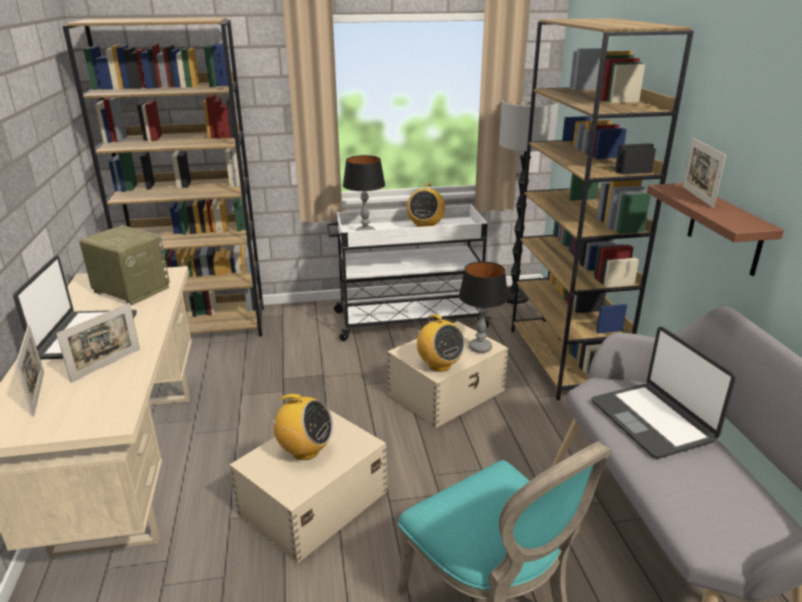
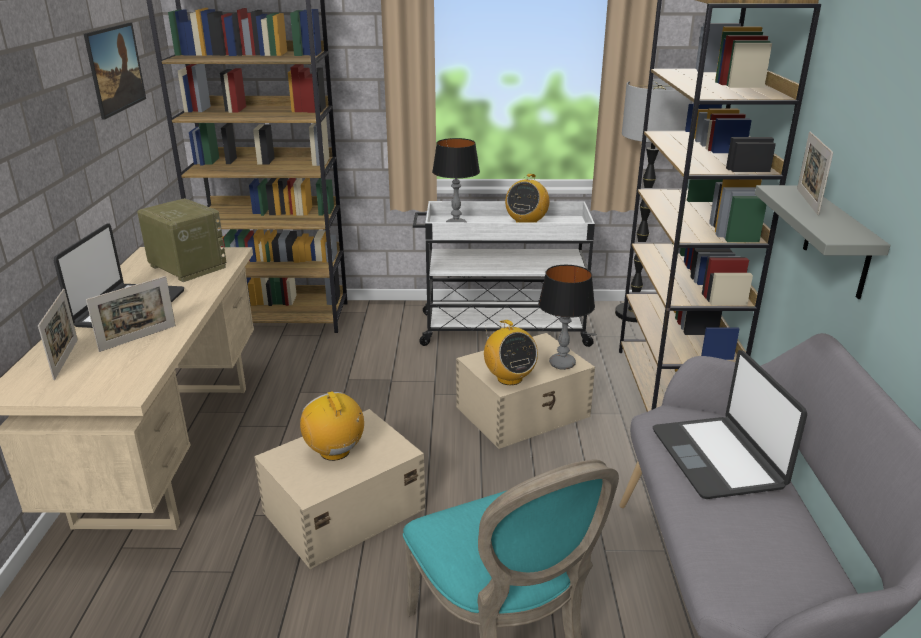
camera: 10 degrees right, 0 degrees up
(47, 124) = (120, 89): none -> picture
(305, 451) = (335, 451): radio -> radio turned 150 degrees counterclockwise
(725, 229) = (837, 242): brown shelf -> grey shelf

